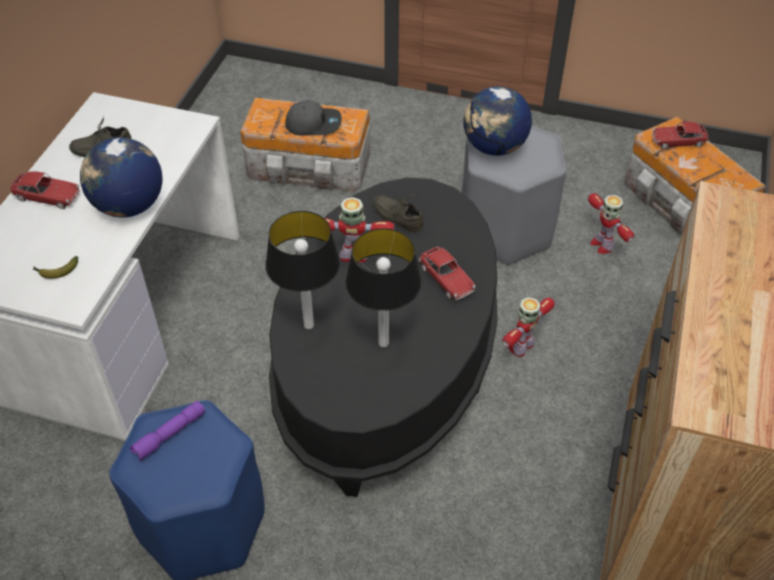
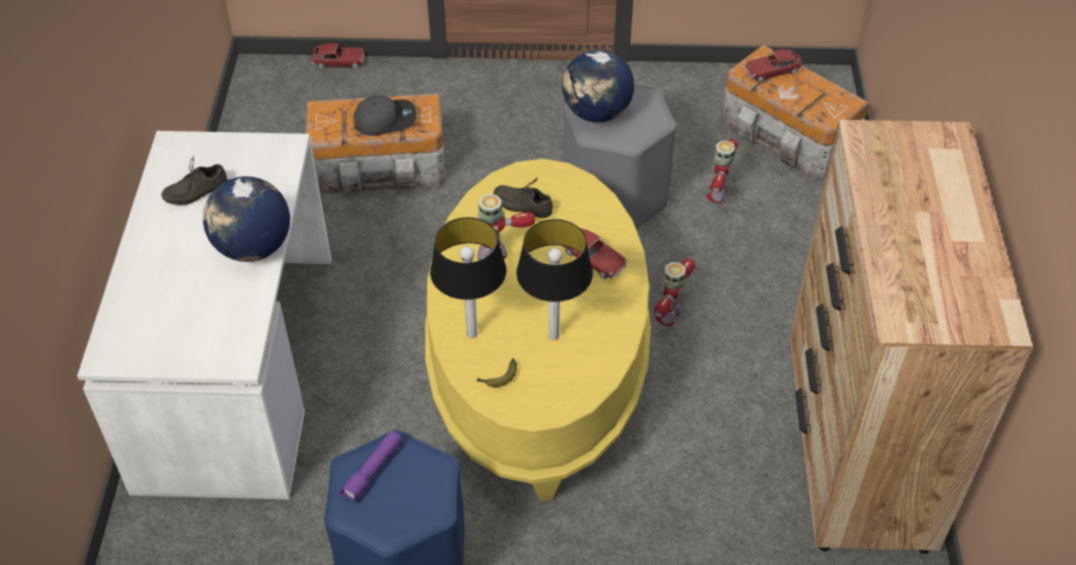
camera: 15 degrees left, 0 degrees up
(47, 196) = (159, 254): toy car -> toy car (338, 62)
(56, 271) = (205, 330): banana -> banana (498, 378)
(386, 366) = (537, 364): black coffee table -> yellow coffee table
(602, 244) = (718, 193): toy robot -> toy robot turned 60 degrees clockwise

